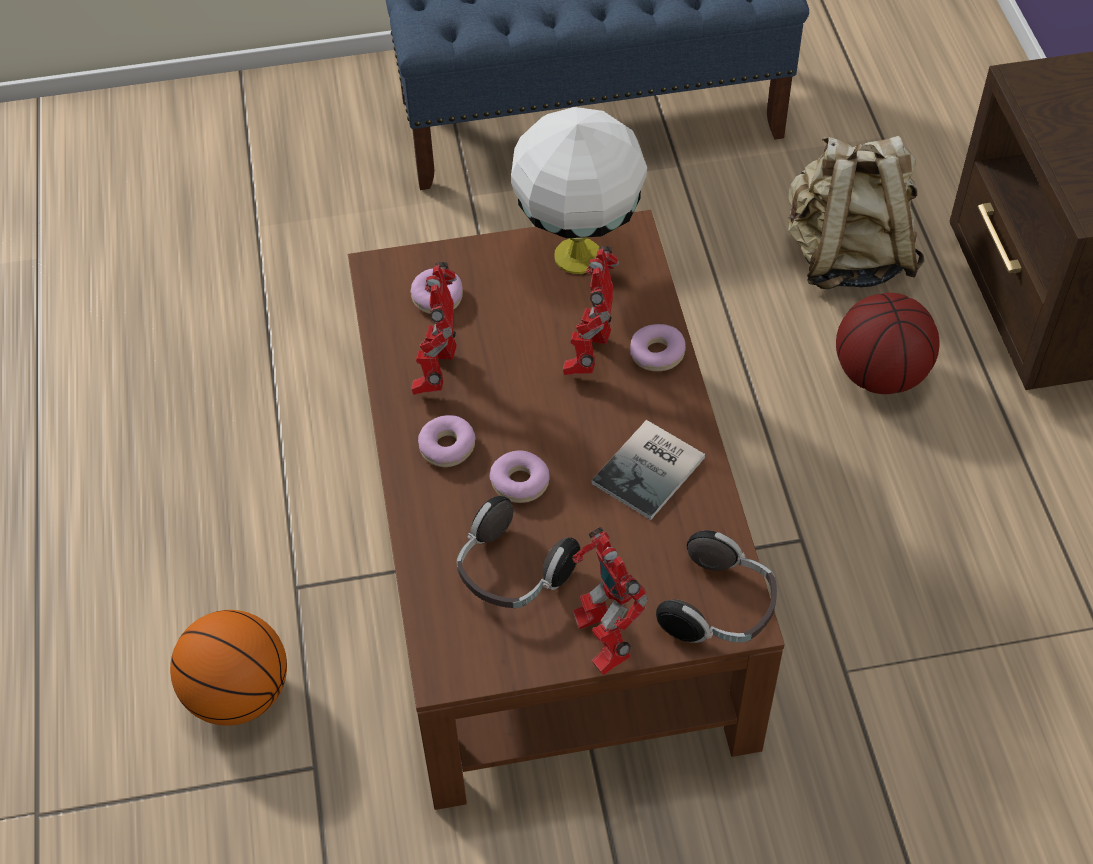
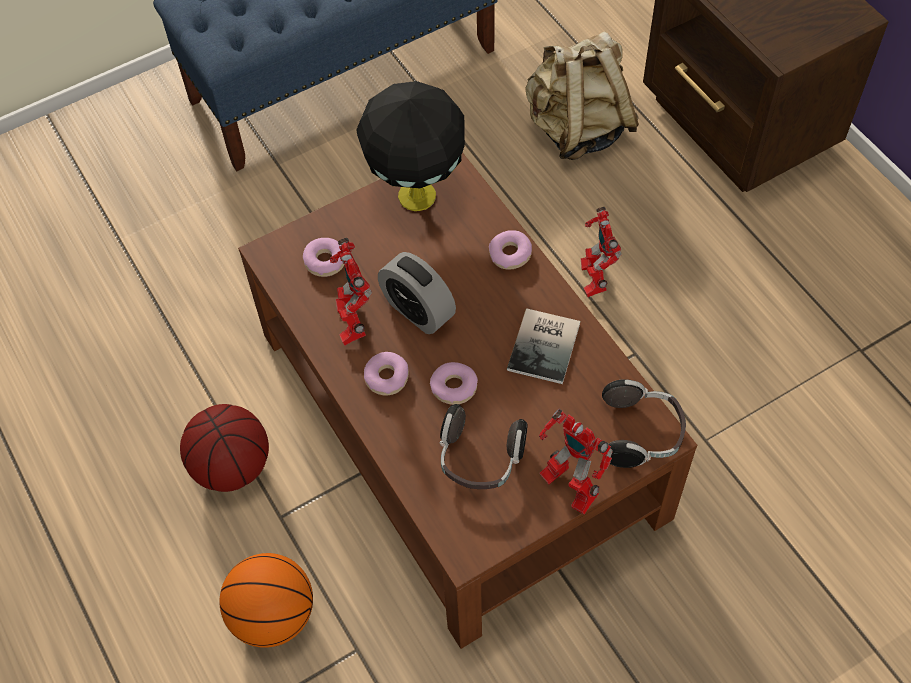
camera: 20 degrees left, 5 degrees up
(518, 384) = (418, 310): none -> alarm clock
(578, 254) = (416, 194): white table lamp -> black table lamp
(590, 355) = (461, 271): toy robot -> toy robot (593, 278)
(879, 375) = (638, 212): basketball -> basketball (232, 467)

